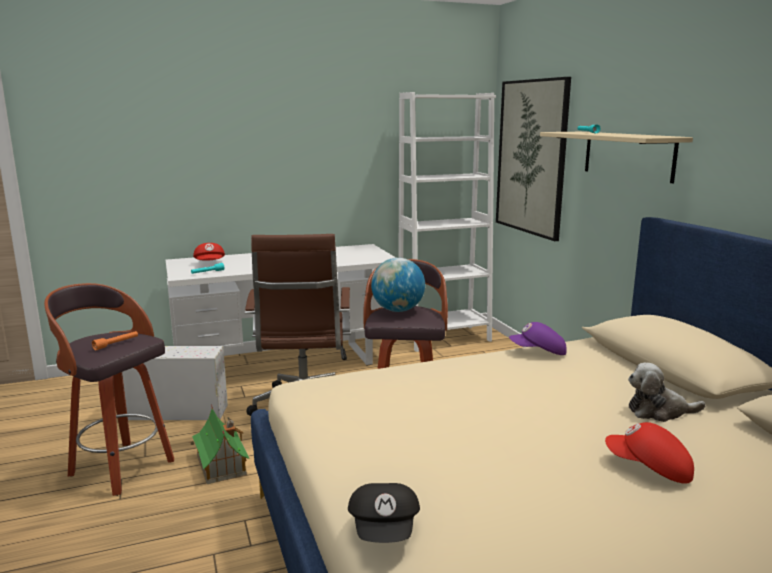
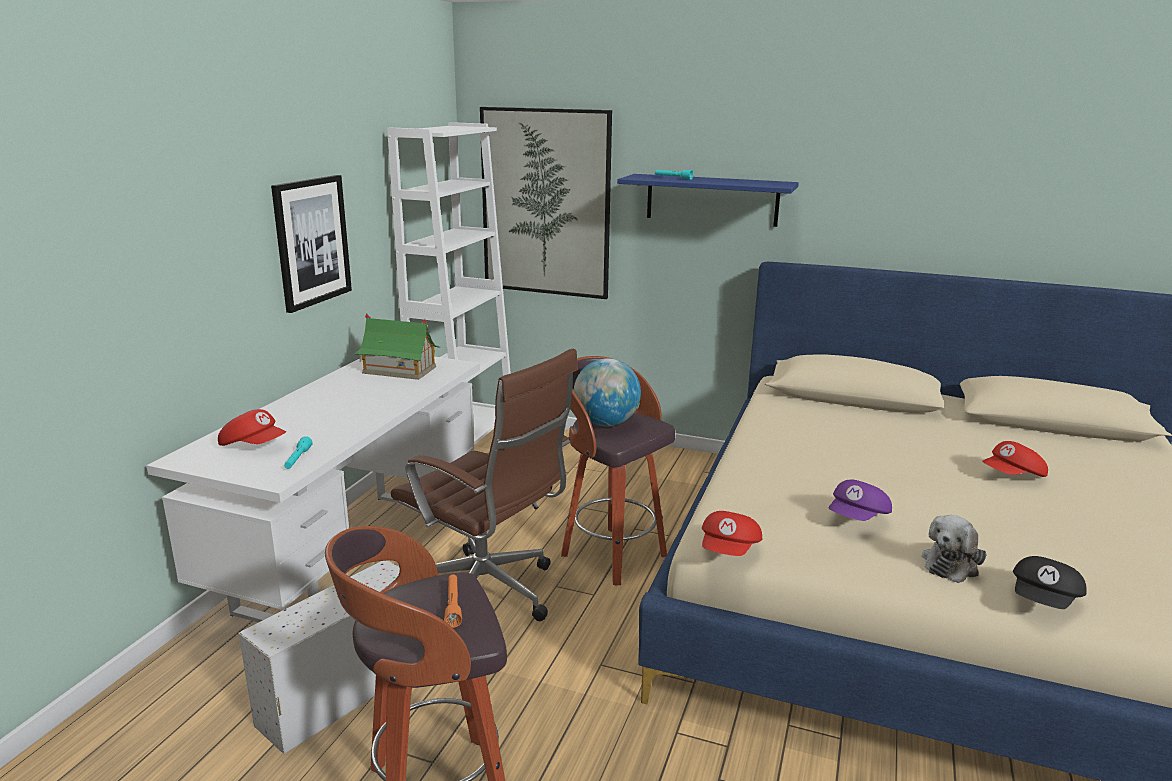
camera: 50 degrees left, 5 degrees up
(221, 464) = (537, 704): toy house -> toy house (399, 370)
(289, 392) = (730, 551): none -> red cap
(316, 160) = (312, 241): none -> picture
(385, 530) = (1044, 601): black cap -> black cap turned 90 degrees clockwise
(538, 352) = (770, 420): purple cap -> purple cap (858, 518)
(628, 155) = (712, 200): beige shelf -> blue shelf
(659, 411) = (926, 435): plush toy -> plush toy (952, 564)

